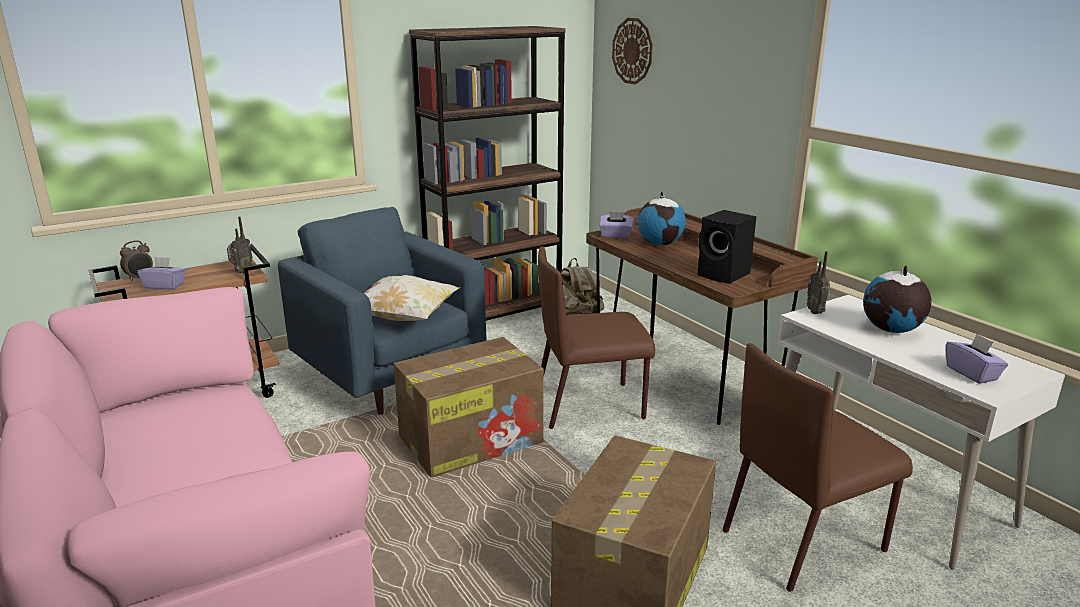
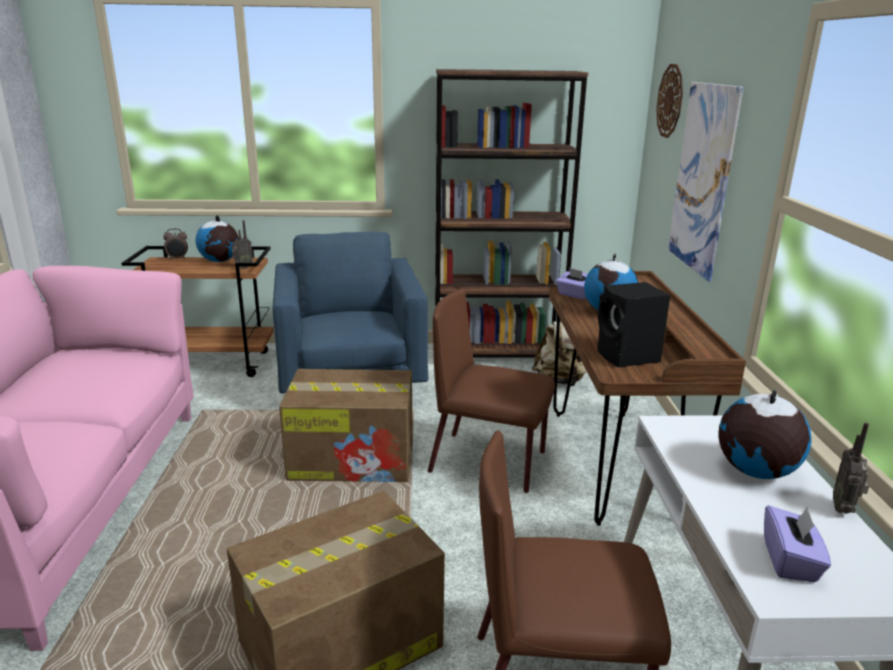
camera: 30 degrees right, 0 degrees up
(165, 286) = (182, 267): purple tissue box -> none
(200, 271) = (220, 261): none -> globe
(404, 318) = (341, 333): pillow -> none
(696, 118) = (702, 178): none -> picture
(816, 312) = (687, 424): radio -> radio (844, 509)

